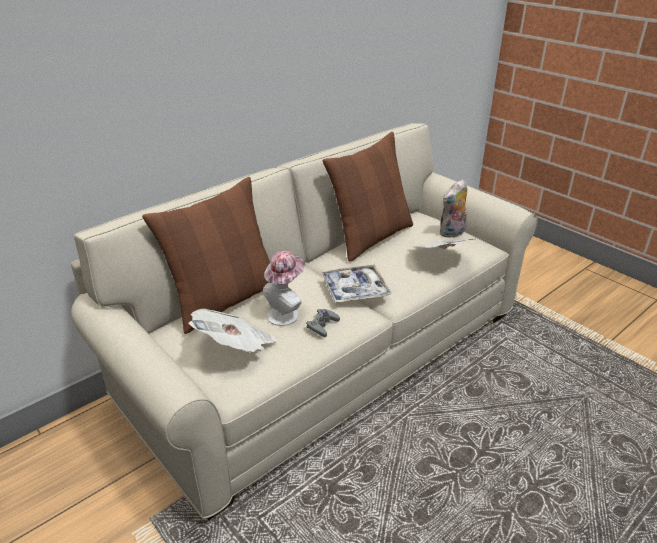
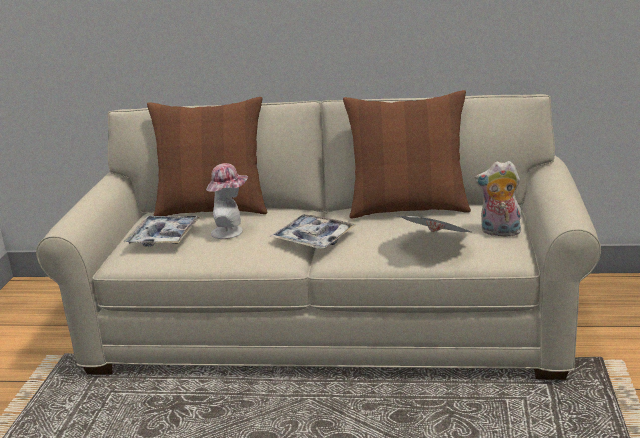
camera: 50 degrees right, 10 degrees down
(236, 347) = (164, 237): newspaper -> tray
(322, 325) = (239, 249): grey game controller -> none

